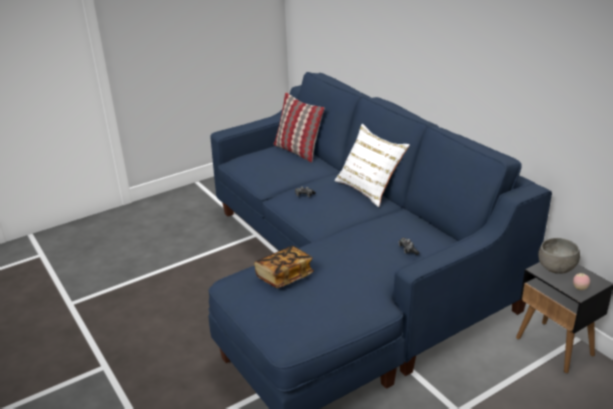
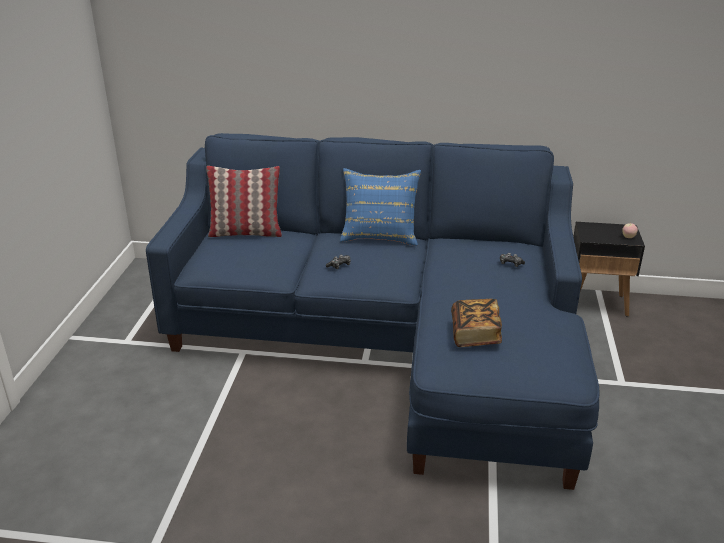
camera: 50 degrees left, 0 degrees up
(369, 188) = (380, 235): white pillow -> blue pillow
(556, 268) = (594, 231): grey bowl -> none

